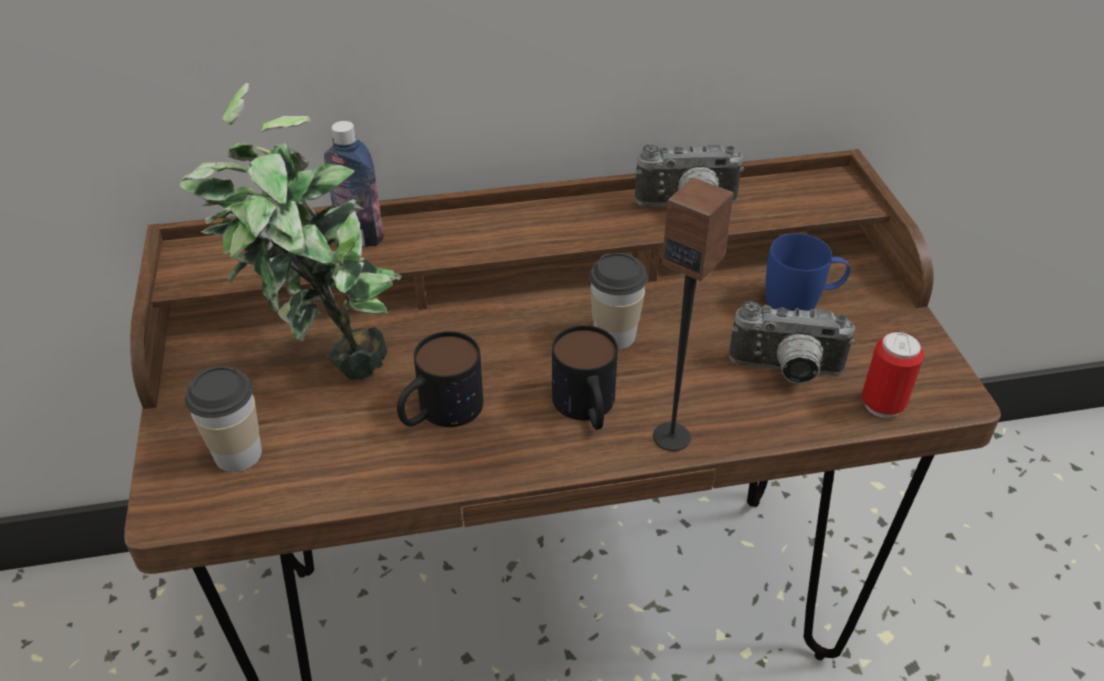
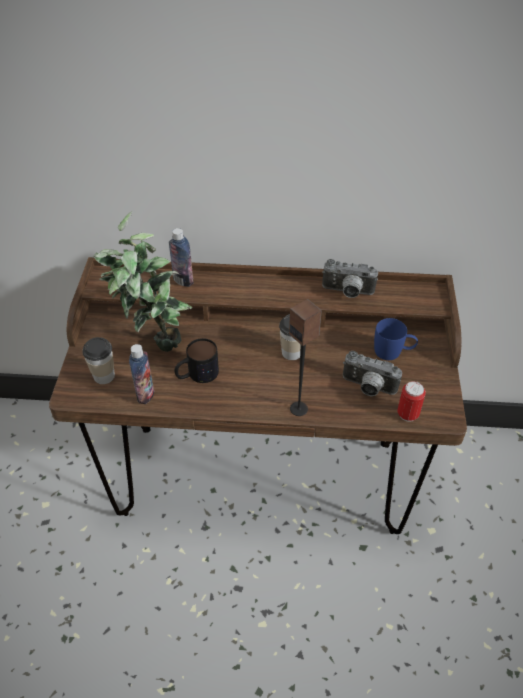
camera: 15 degrees right, 5 degrees up
(342, 473) = (145, 394): none -> bottle
(587, 409) = (264, 387): mug -> none

